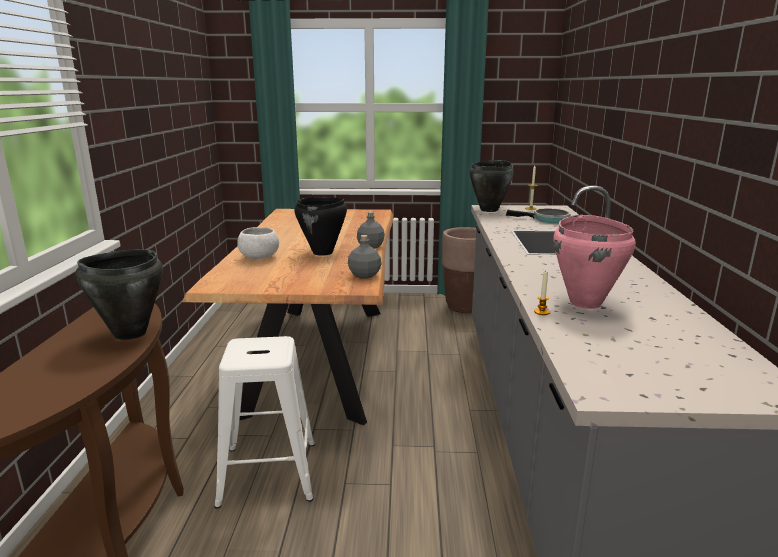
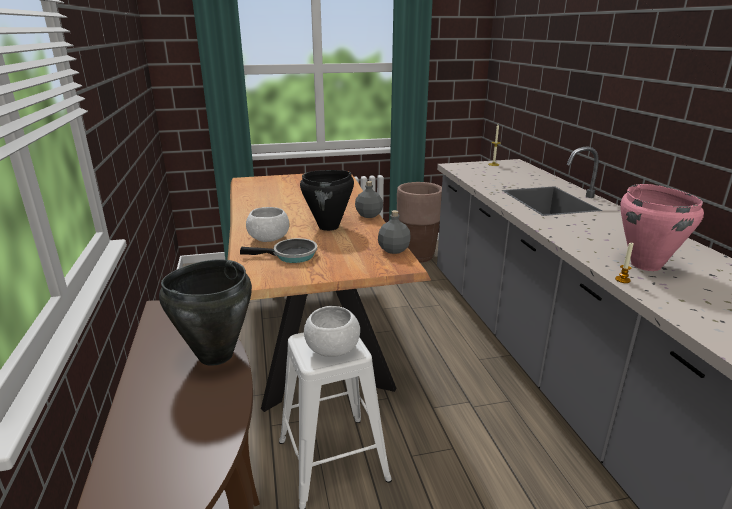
camera: 15 degrees left, 5 degrees up
(258, 353) = (332, 349): none -> white bowl
(489, 210) = (460, 168): black cooking pot -> none
(547, 219) = (520, 176): frying pan -> frying pan (291, 256)

